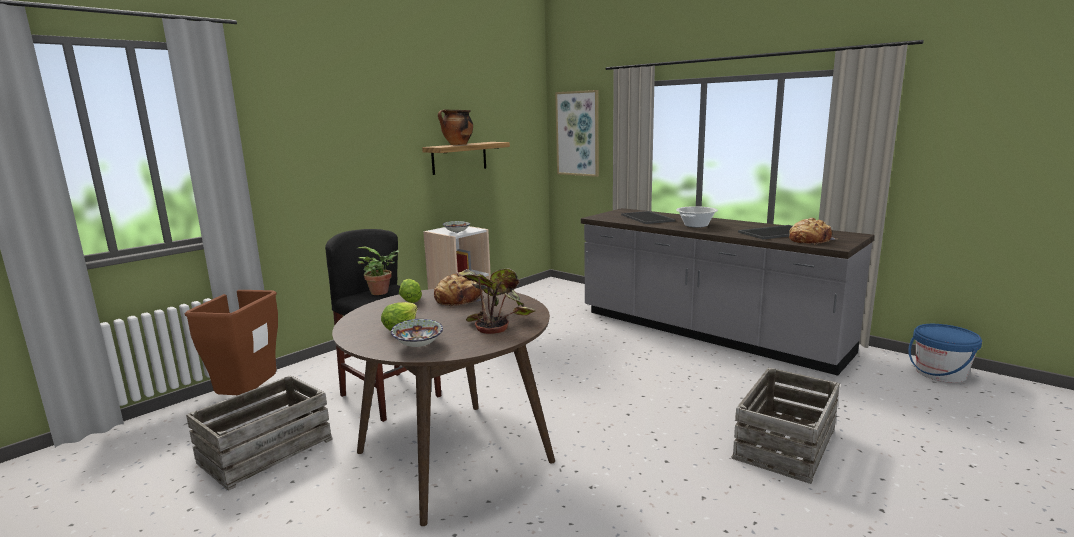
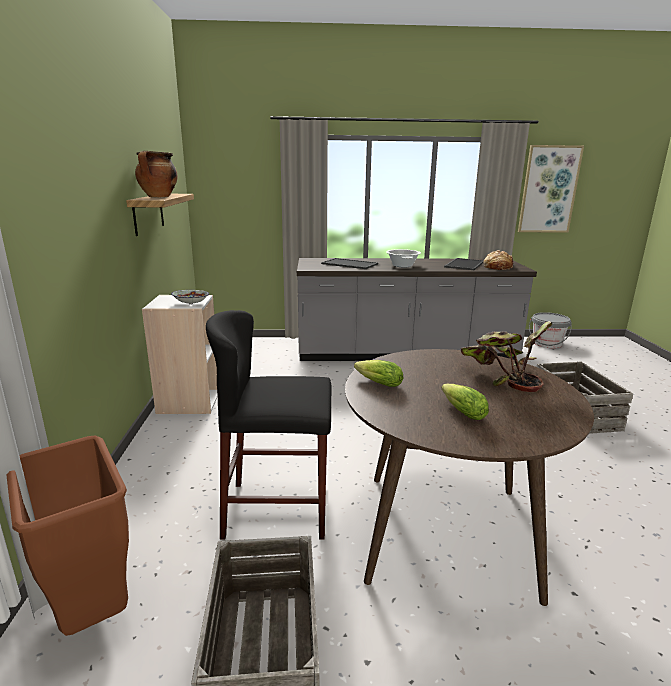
camera: 45 degrees left, 5 degrees up
(382, 292) = (272, 389): potted plant -> none
(417, 345) = (533, 424): bowl -> none
(459, 299) = (417, 369): bread -> none
(578, 133) = (229, 185): picture -> picture (549, 189)
(940, 373) = (547, 343): blue bucket -> grey bucket

